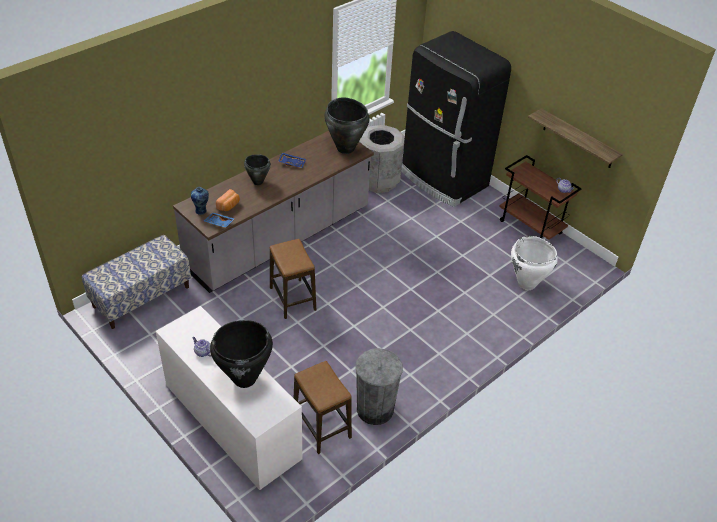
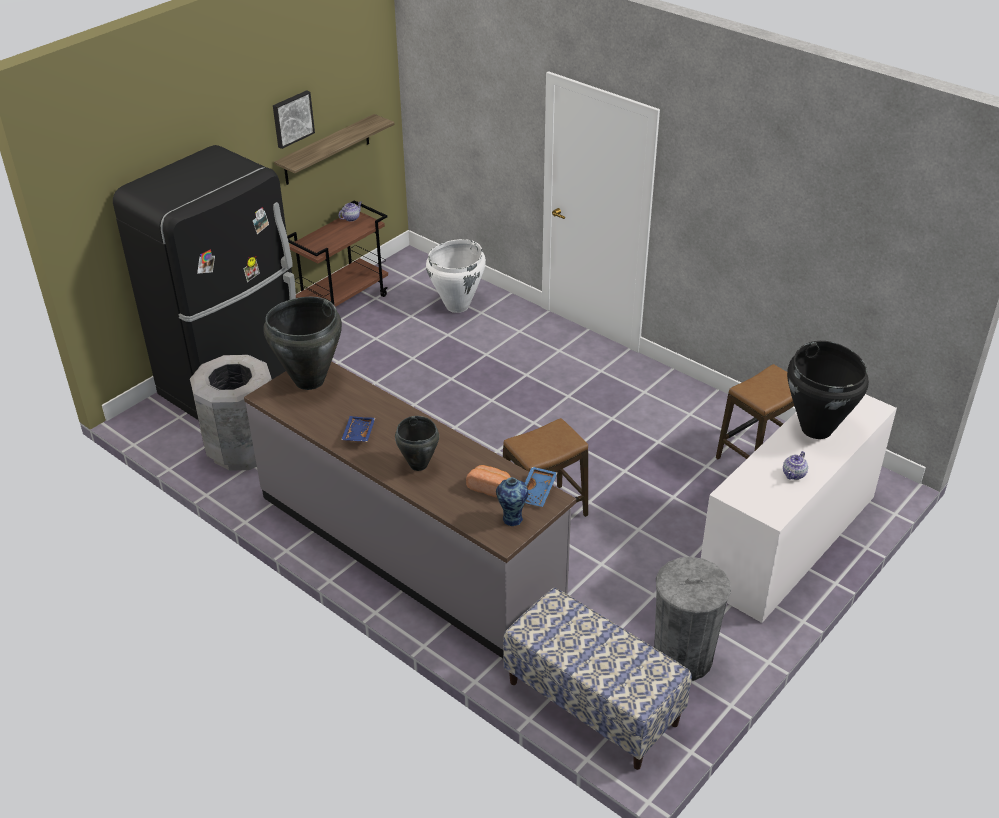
camera: 95 degrees left, 5 degrees down
(375, 409) = (710, 416): grey trash can -> grey trash can (682, 657)
(563, 96) = (292, 118): none -> picture

